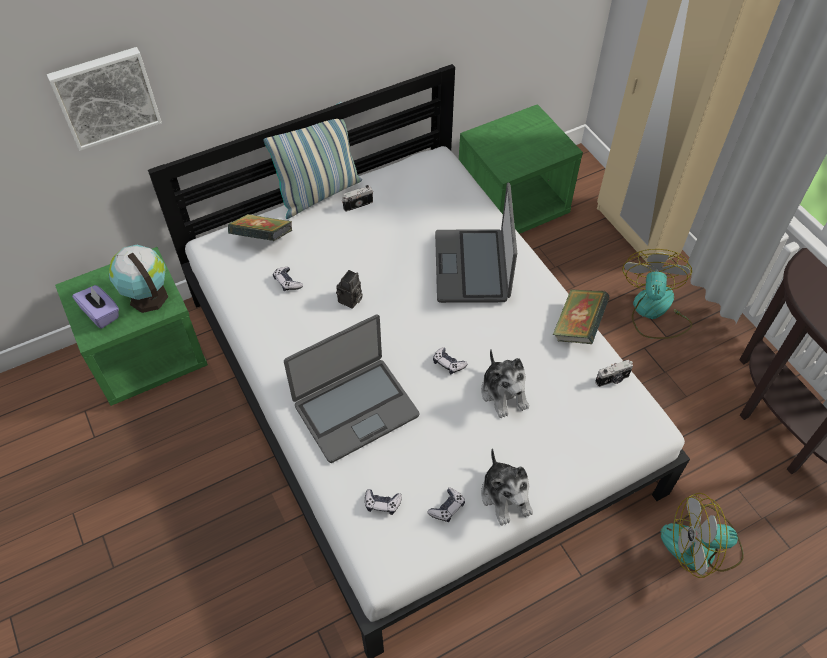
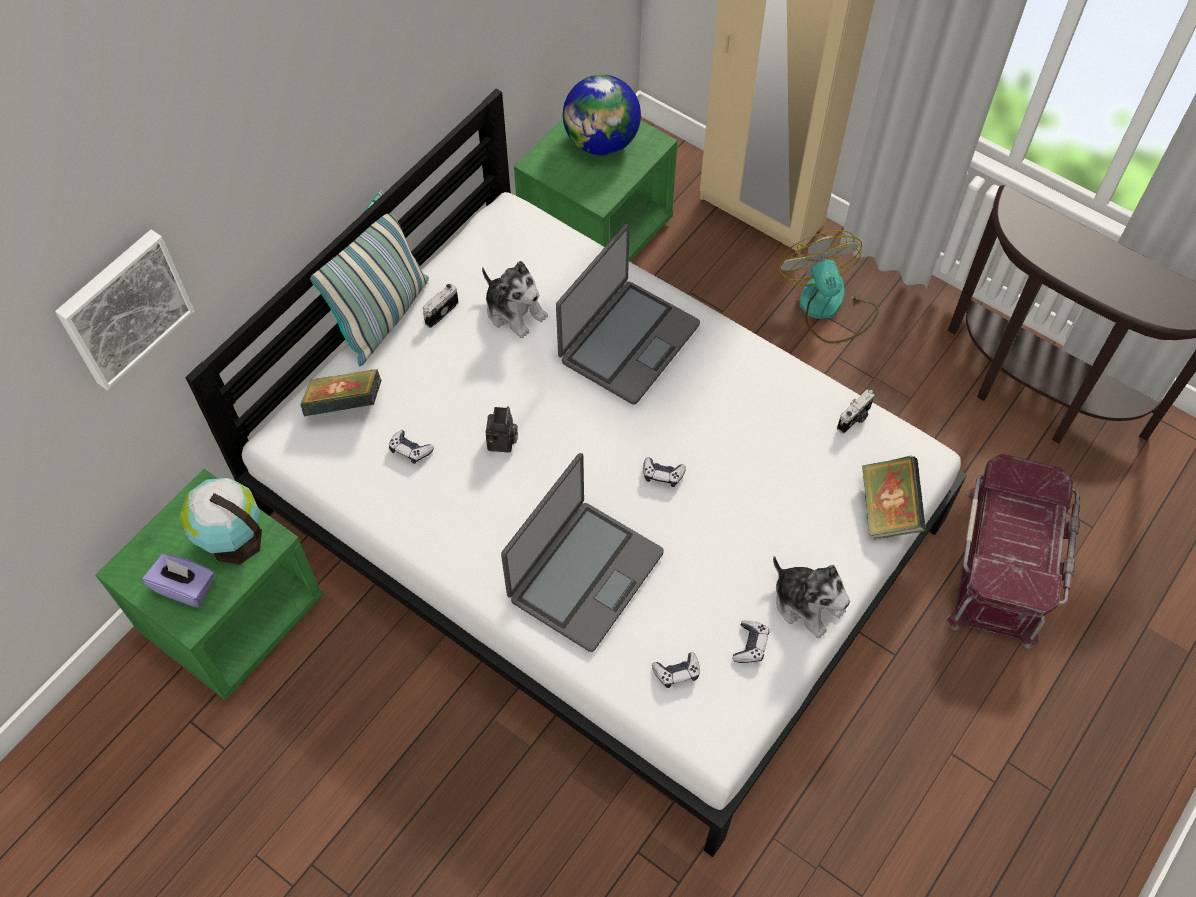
camera: 25 degrees left, 5 degrees up
(472, 267) = (628, 342): laptop -> laptop turned 120 degrees counterclockwise
(504, 393) = (743, 484): plush toy -> plush toy (515, 311)
(528, 137) = (602, 142): none -> globe
(578, 327) = (786, 370): book -> book (888, 509)
(701, 546) = (1003, 566): fan -> red storage box

